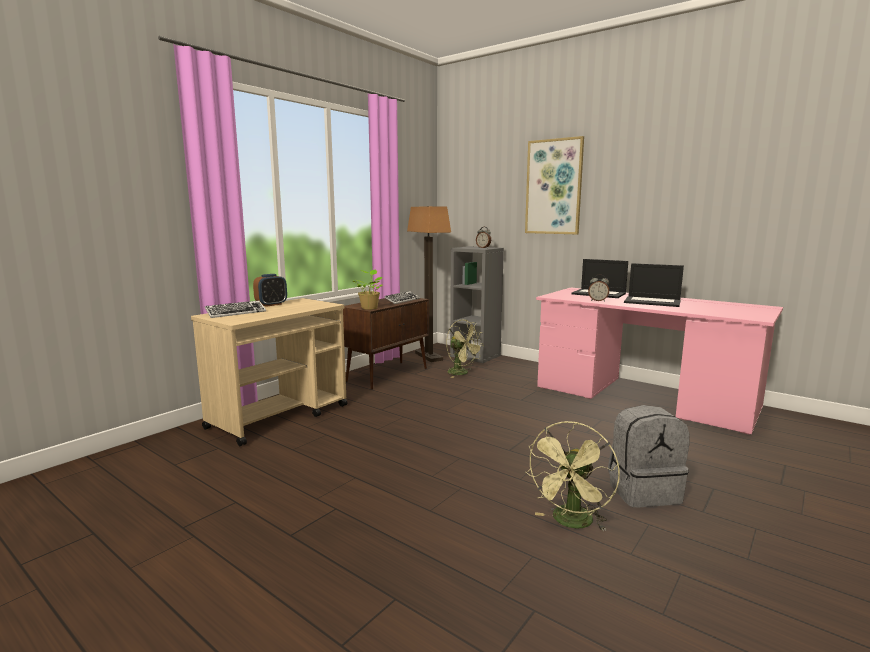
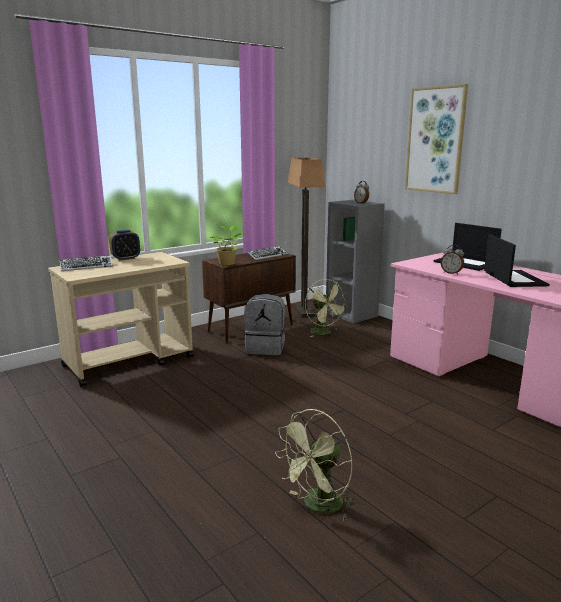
camera: 15 degrees right, 5 degrees up
(643, 491) = (416, 486): grey backpack -> grey backpack (265, 348)
(653, 302) = (513, 278): laptop -> laptop turned 135 degrees counterclockwise

